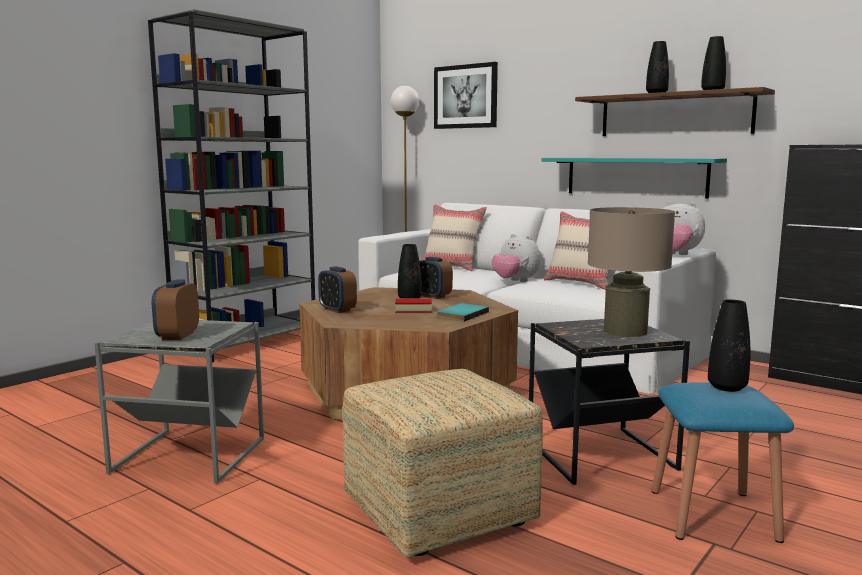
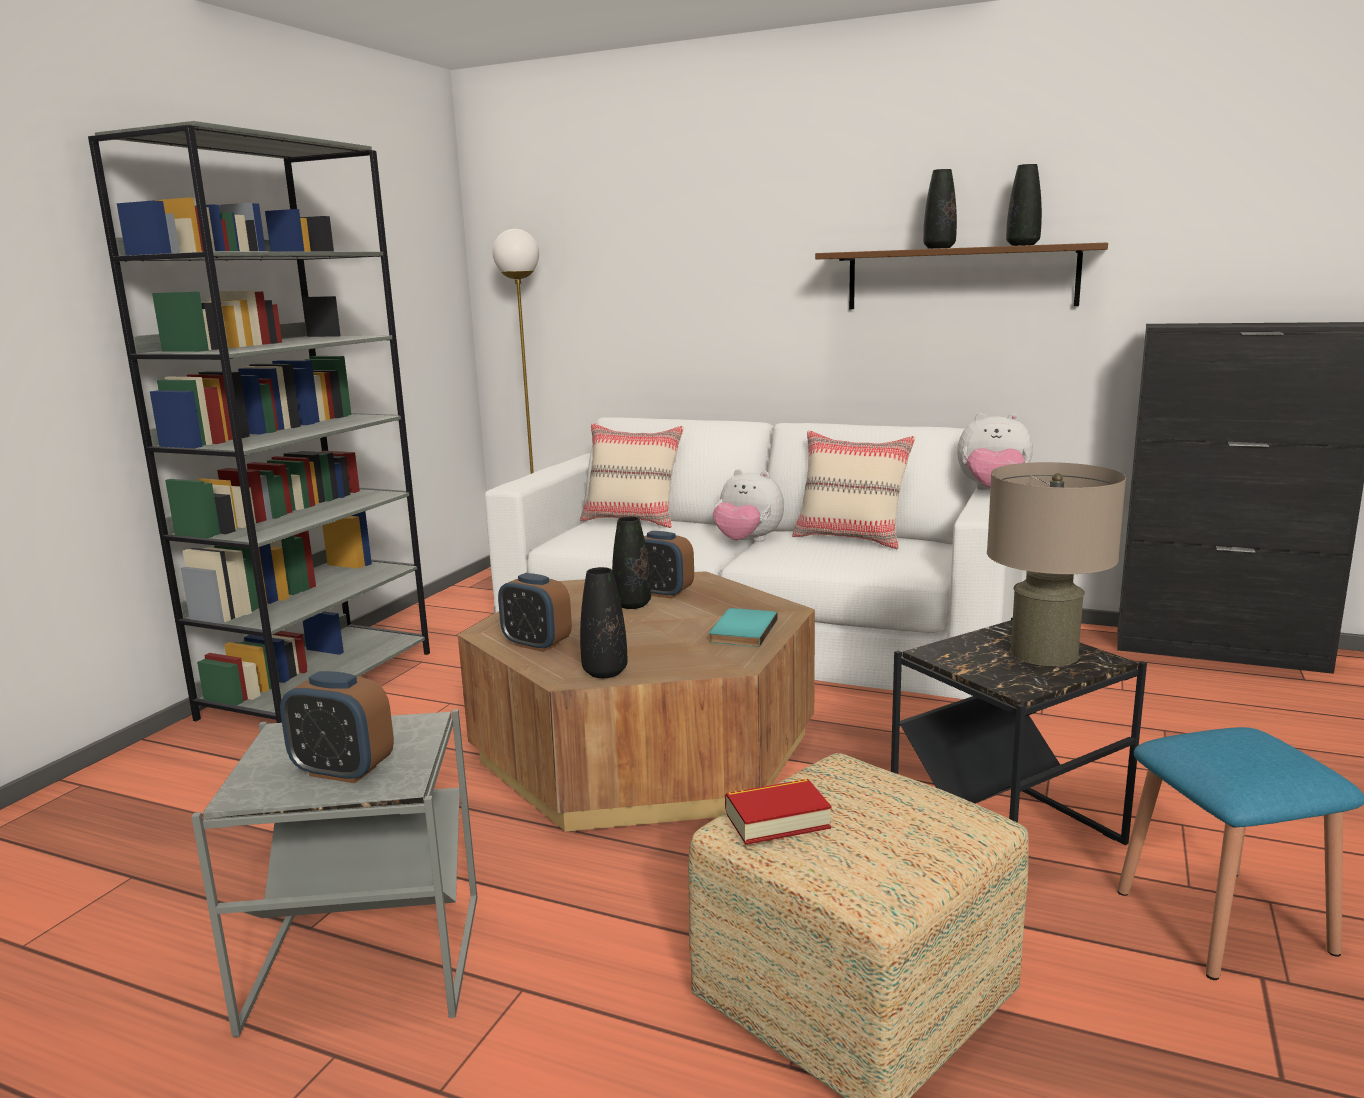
camera: 15 degrees left, 5 degrees up
(177, 336) = (343, 771): alarm clock -> alarm clock turned 60 degrees counterclockwise
(413, 310) = (658, 628): book -> book (777, 820)
(465, 96) = (618, 246): picture -> none
(635, 176) = (902, 369): turquoise shelf -> none
(727, 387) = (1244, 742): black vase -> black vase (605, 672)

